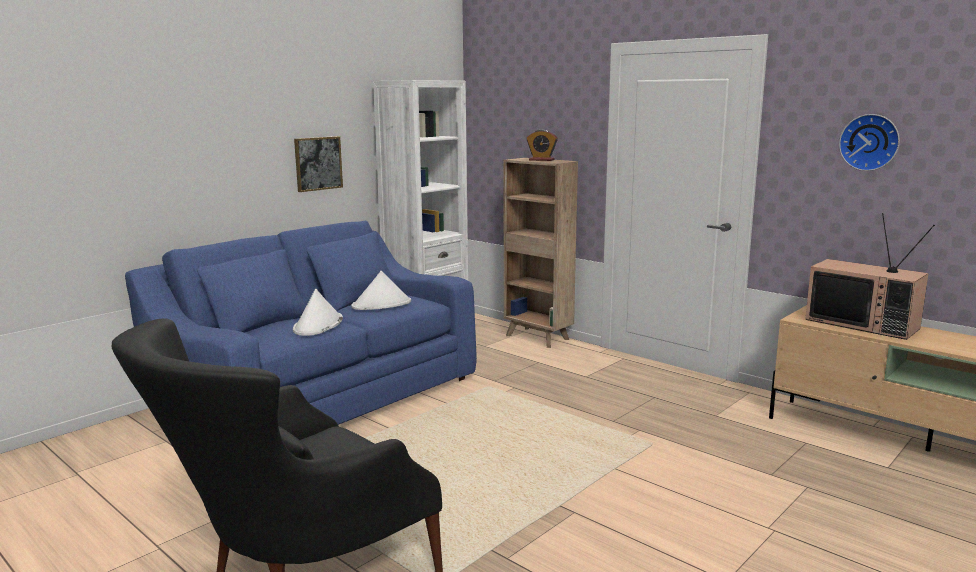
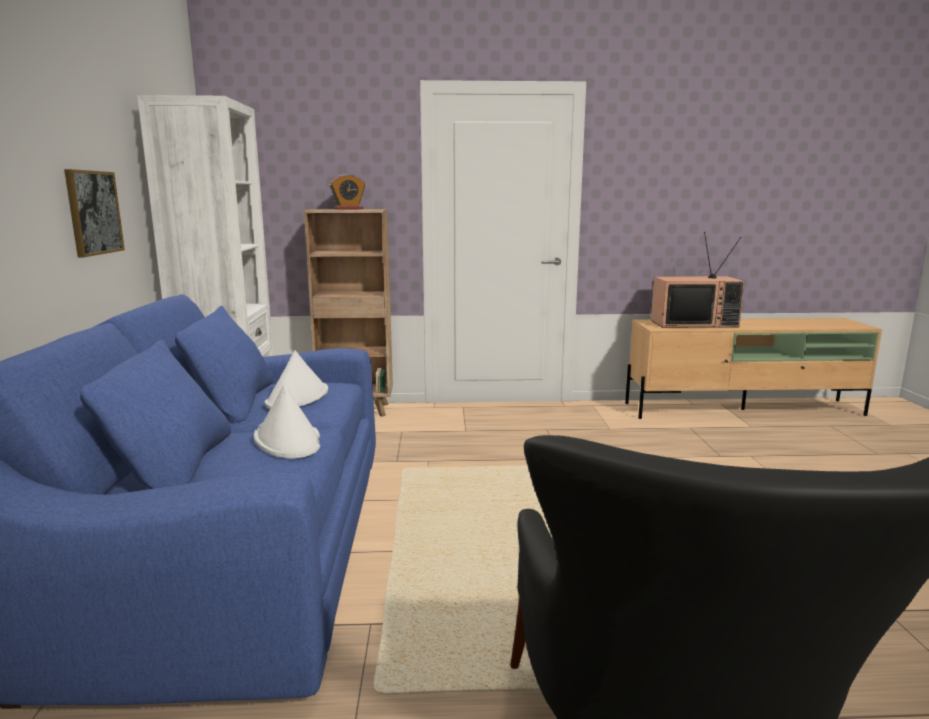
camera: 45 degrees left, 0 degrees up
(870, 142) = (674, 177): wall clock -> none

